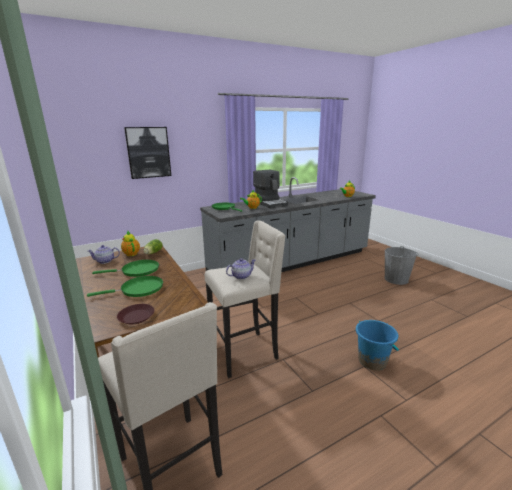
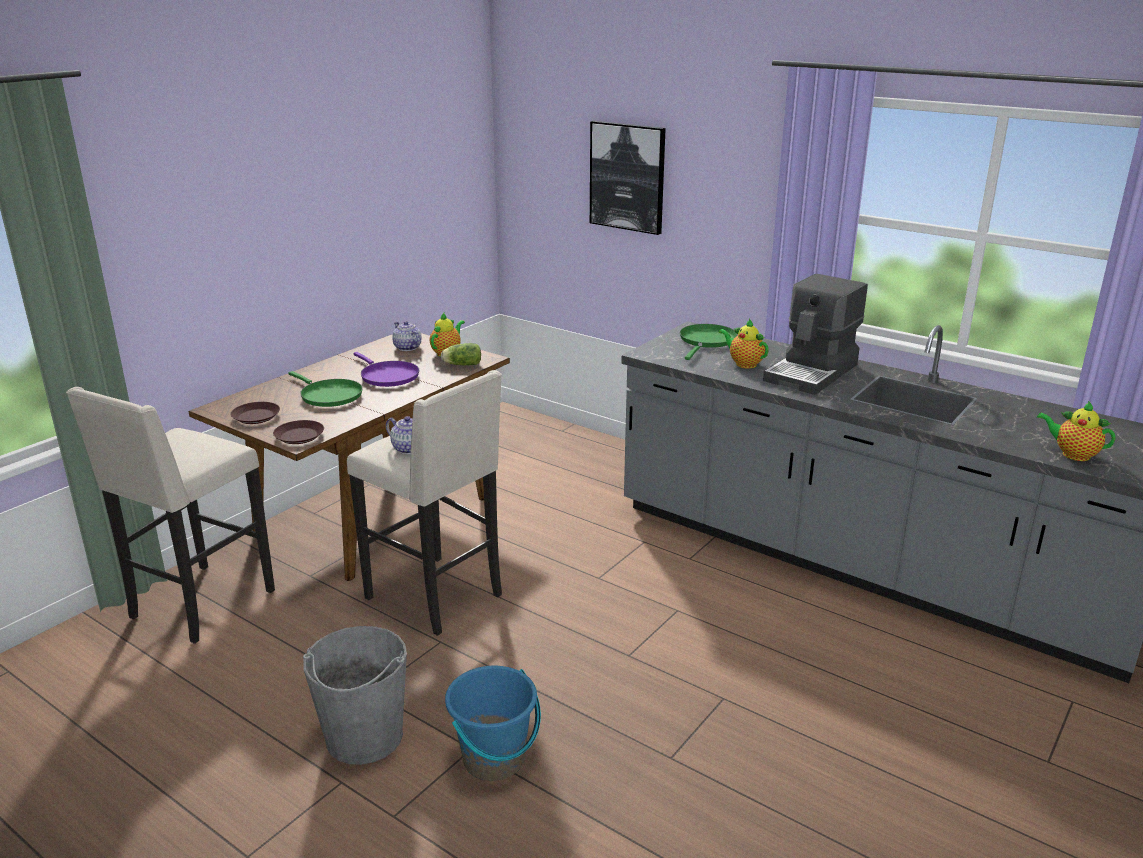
camera: 65 degrees right, 5 degrees up
(137, 271) = (387, 376): green frying pan -> purple frying pan
(188, 304) = (299, 436): none -> brown plate
(396, 279) = (973, 783): grey bucket -> grey bucket (364, 737)

